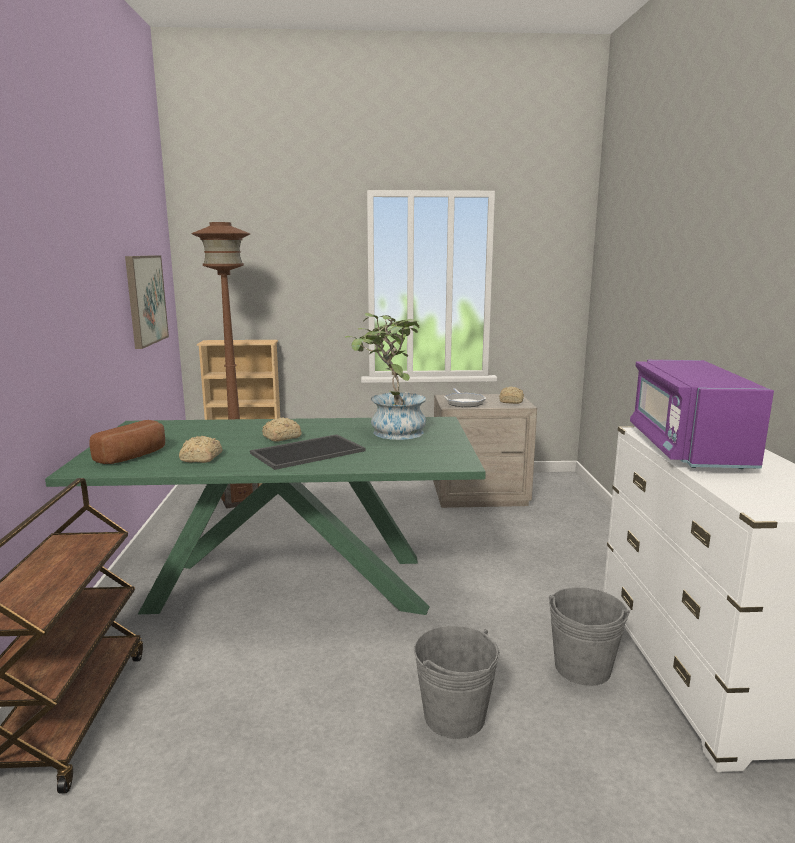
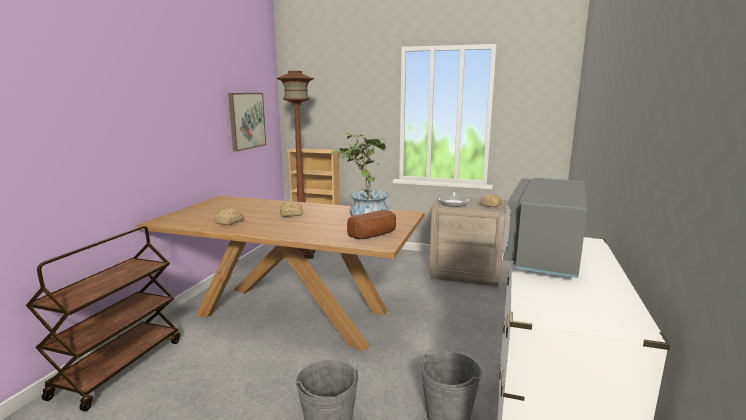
camera: 20 degrees right, 0 degrees up
(134, 456) = (195, 217): bread -> bread (374, 235)
(289, 584) = (292, 313): green dining table -> brown dining table
(308, 451) = (295, 225): tray -> none
(687, 448) = (544, 253): purple microwave -> grey microwave

